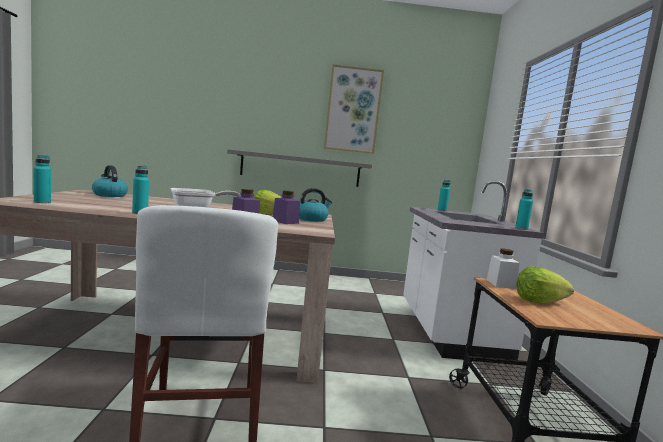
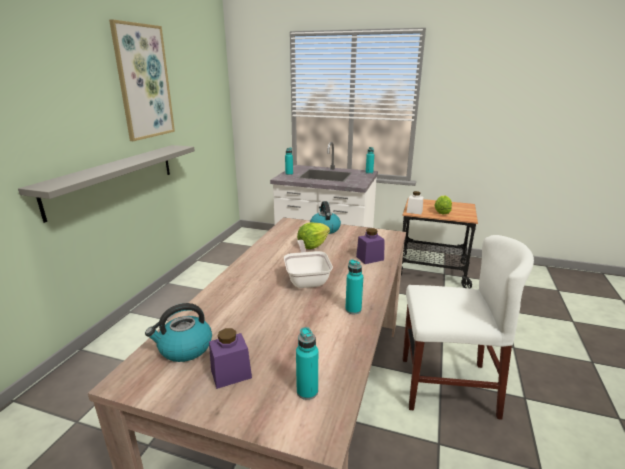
camera: 70 degrees left, 15 degrees up
(285, 222) = (348, 241): purple jar -> purple jar (231, 374)

